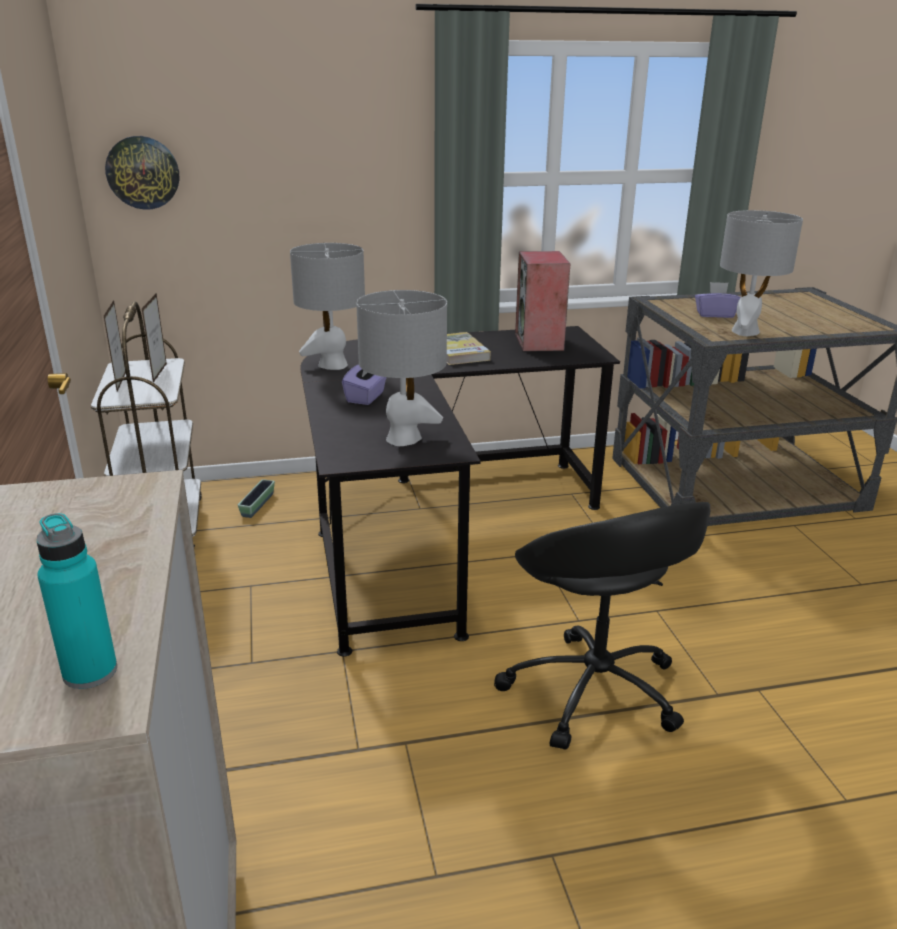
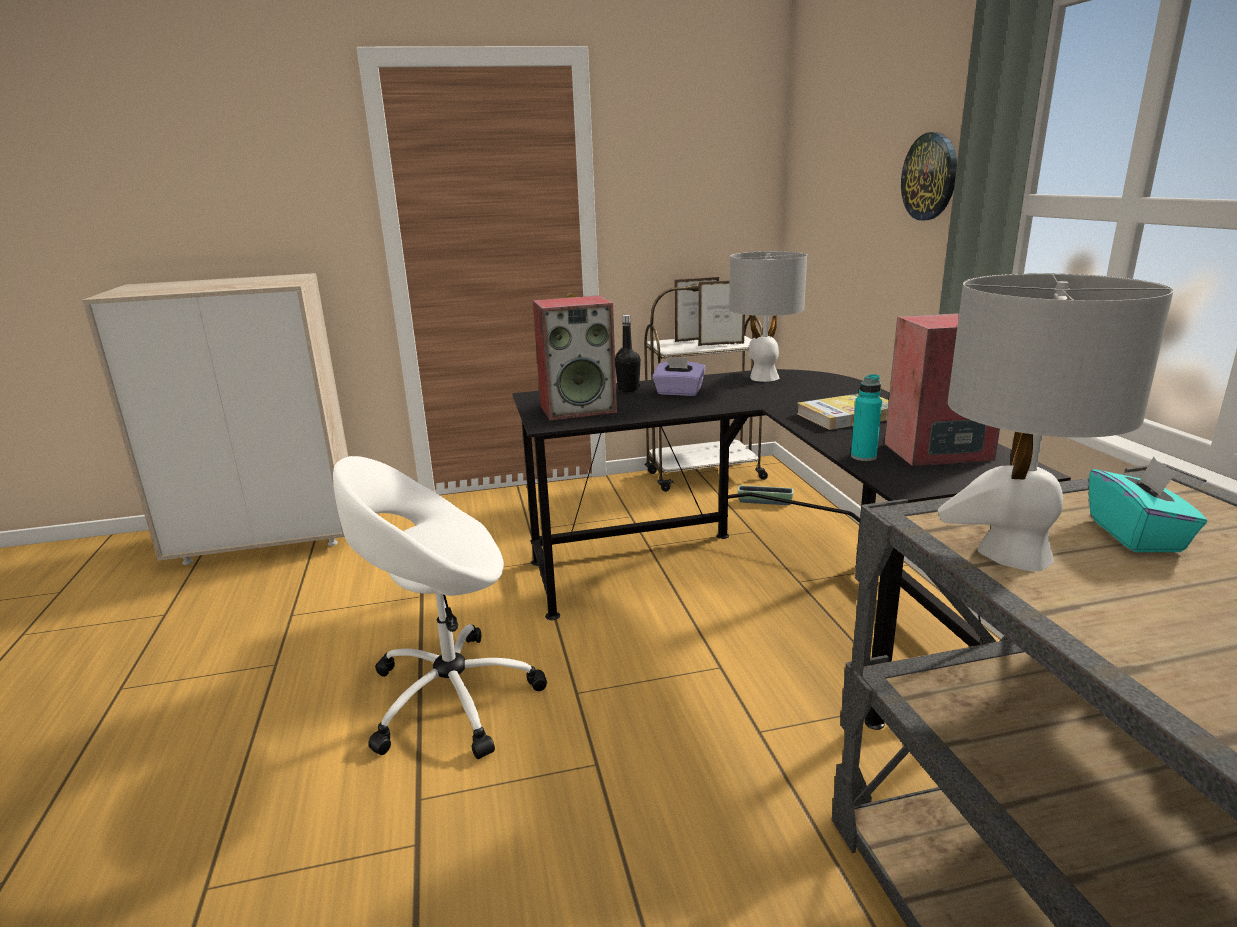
camera: 90 degrees right, 5 degrees down
(90, 672) = (130, 293): turquoise bottle -> turquoise bottle (863, 457)
(143, 172) = (808, 181): wall clock -> wall clock (930, 177)
(342, 417) = (628, 389): none -> black bottle
(404, 439) = (578, 409): grey table lamp -> speaker
(595, 694) = (448, 697): black office chair -> white office chair
(715, 314) = (1136, 535): purple tissue box -> turquoise tissue box

